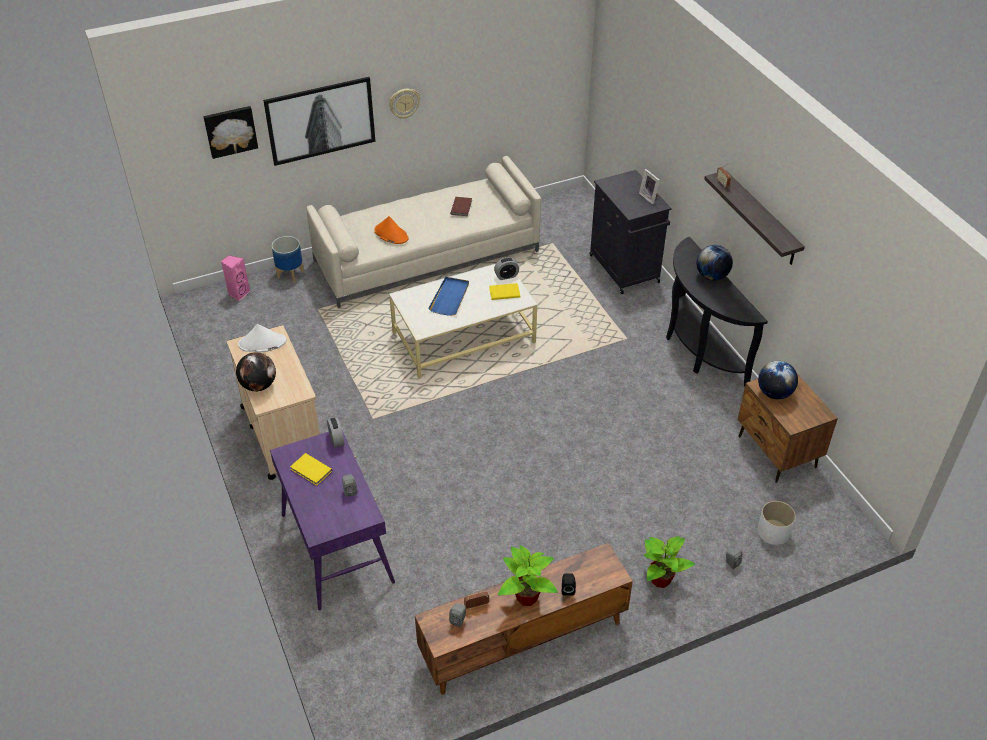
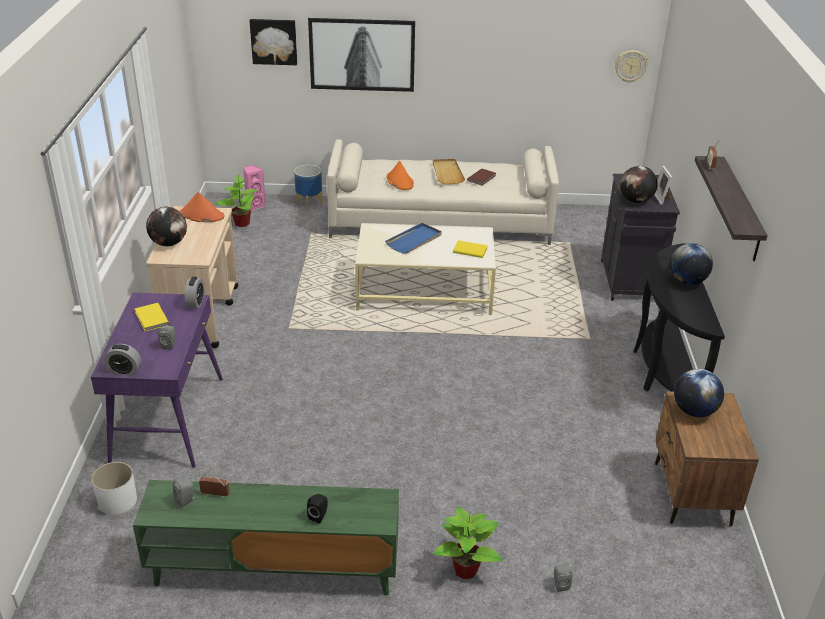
camera: 25 degrees right, 10 degrees down
(262, 343) = (201, 215): white hat -> orange hat
(404, 103) = (448, 59): wall clock -> wall clock (630, 66)
(427, 211) = (447, 173): none -> beige tray
(506, 276) = (483, 238): alarm clock -> alarm clock (124, 371)
(523, 641) = (273, 569): brown tv stand -> green tv stand
(526, 597) = (270, 506): potted plant -> potted plant (241, 223)
(630, 207) = (635, 201): none -> globe
(773, 532) = (633, 572): white planter -> white planter (117, 501)

